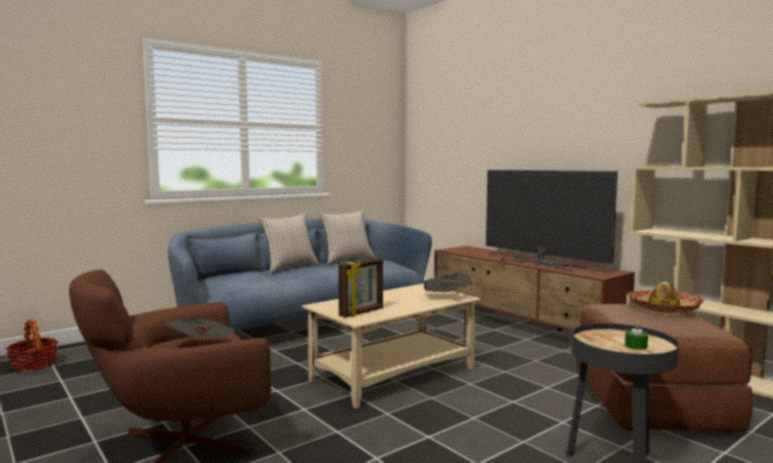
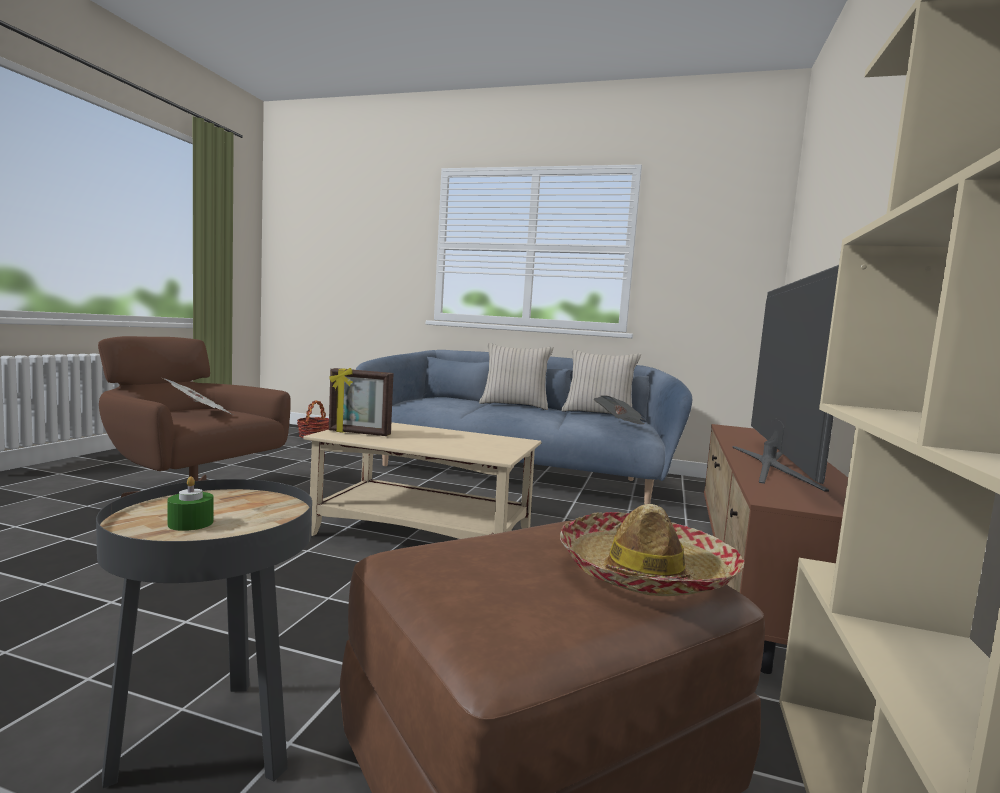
camera: 55 degrees right, 0 degrees up
(447, 297) = (482, 452): newspaper -> newspaper (620, 424)

